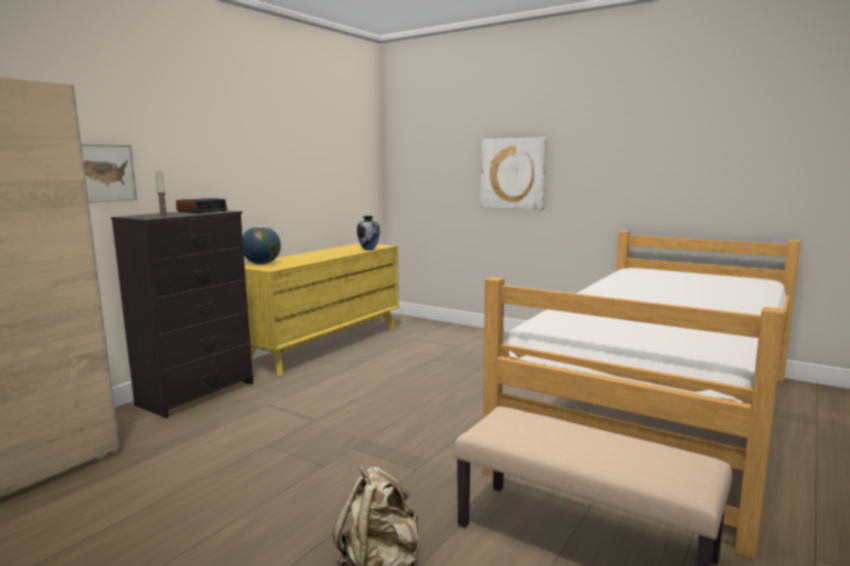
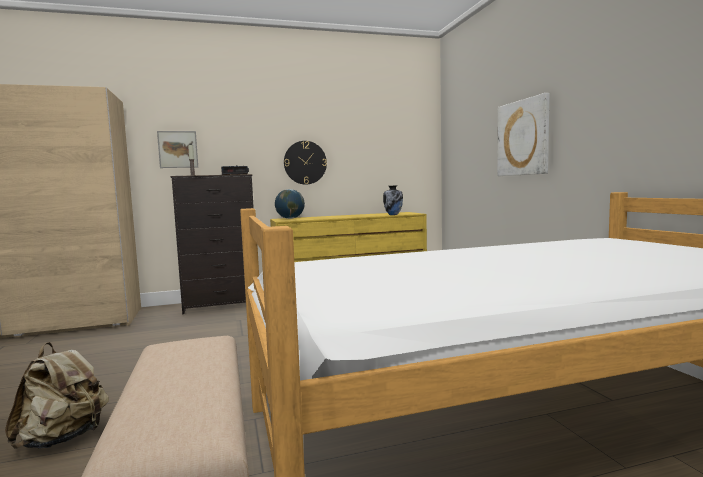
camera: 40 degrees right, 5 degrees down
(263, 188) = (305, 162): none -> wall clock

